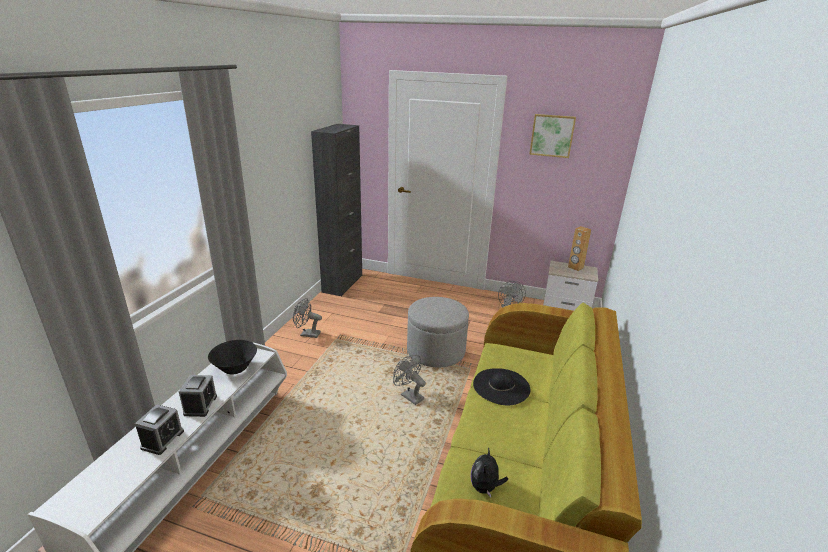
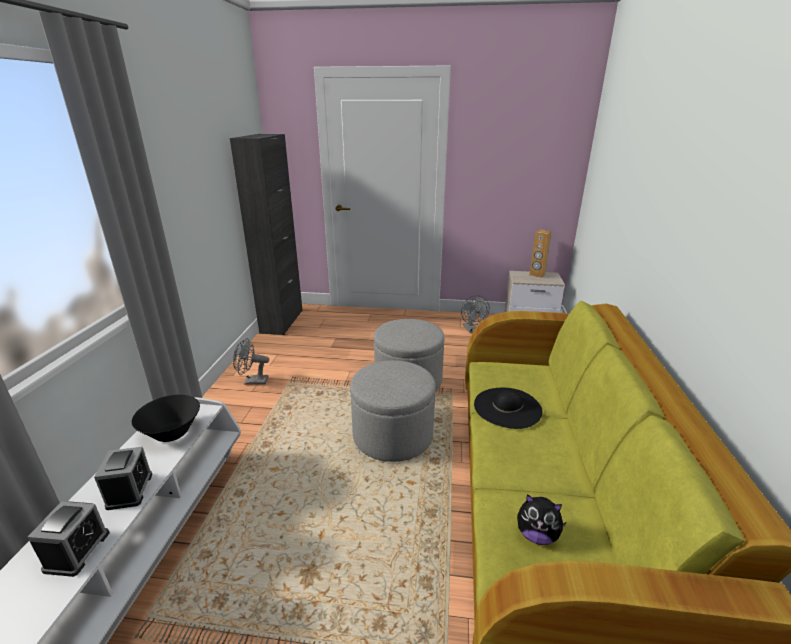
camera: 10 degrees left, 0 degrees up
(409, 395) = (393, 435): grey fan -> grey ottoman
(485, 487) = (536, 535): plush toy -> plush toy turned 75 degrees counterclockwise
(552, 135) = (503, 131): picture -> none

